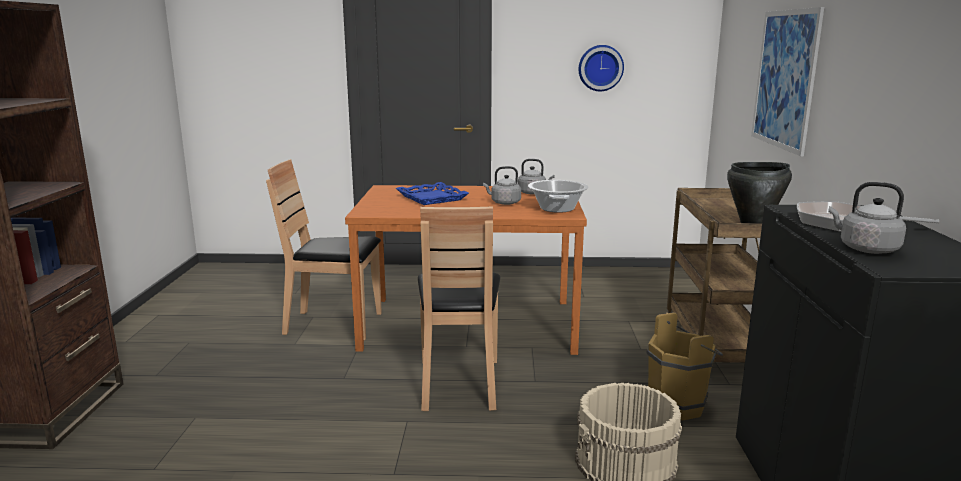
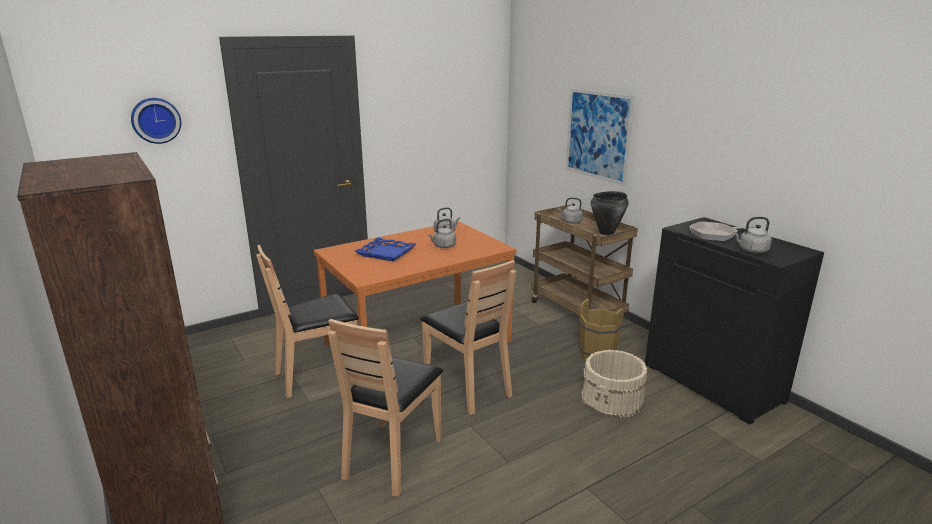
camera: 35 degrees left, 5 degrees up
(291, 418) = (392, 457): none -> brown chair
(556, 208) = (485, 244): cooking pot -> none
(600, 68) = (438, 124): wall clock -> wall clock (156, 120)
(721, 208) = (570, 222): none -> grey kettle

